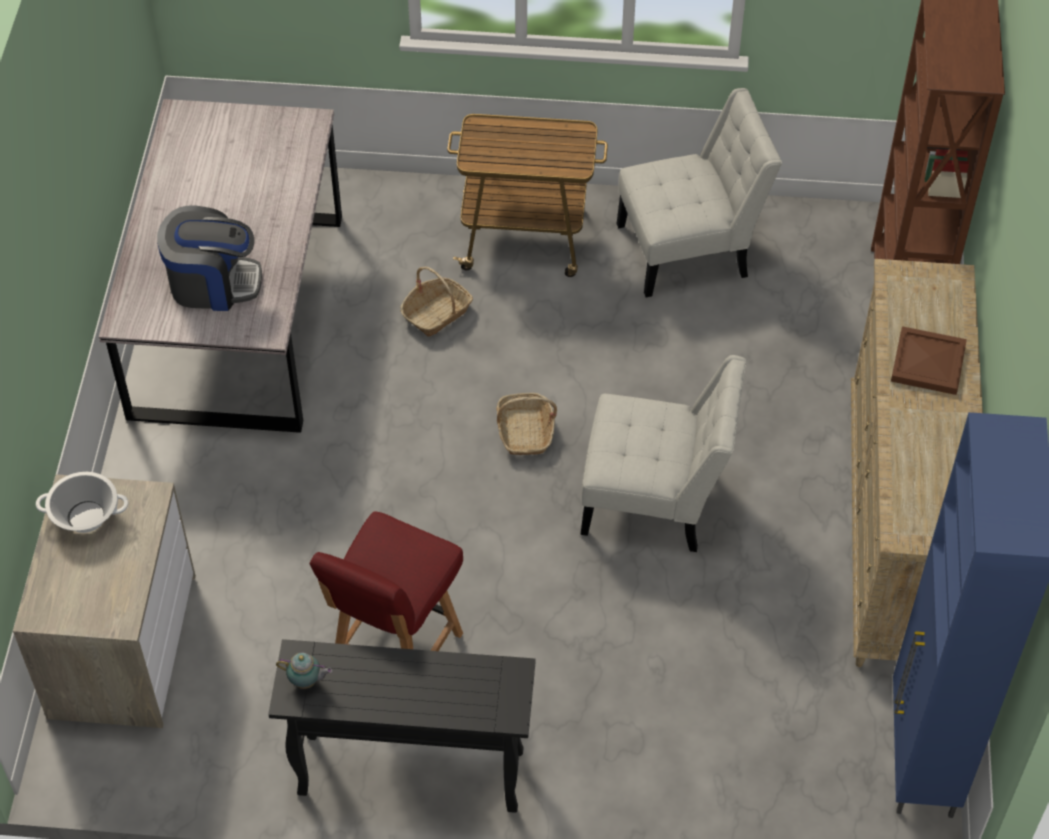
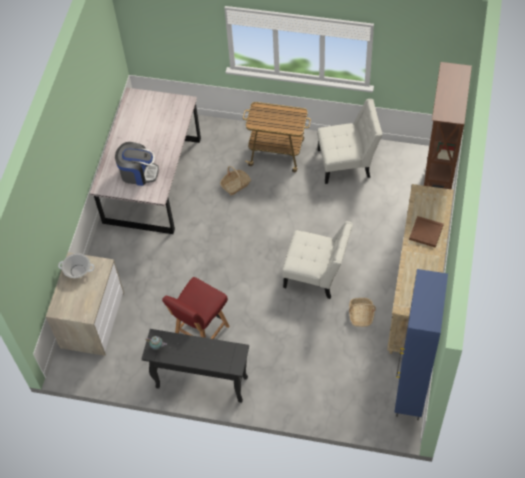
camera: 10 degrees right, 5 degrees up
(525, 432) = (266, 241): basket -> basket (361, 315)

